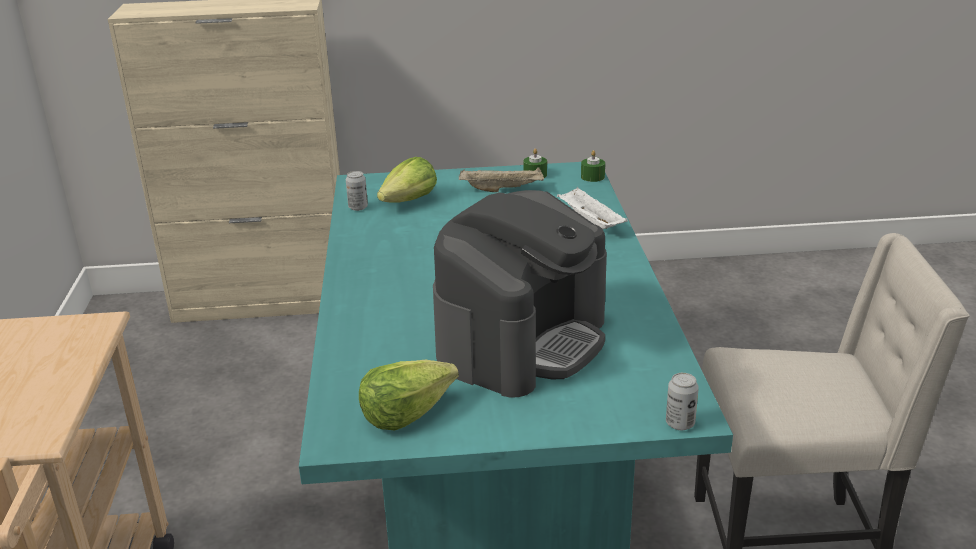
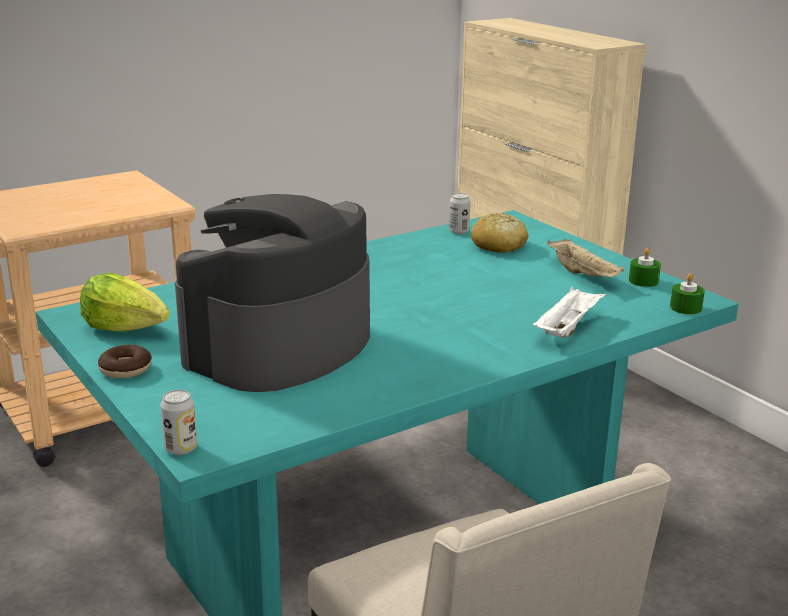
camera: 60 degrees right, 5 degrees down
(409, 201) = (498, 245): lettuce -> bread
(504, 428) = (125, 369): none -> donut
(522, 341) = (279, 347): coffee machine -> coffee machine turned 120 degrees clockwise

